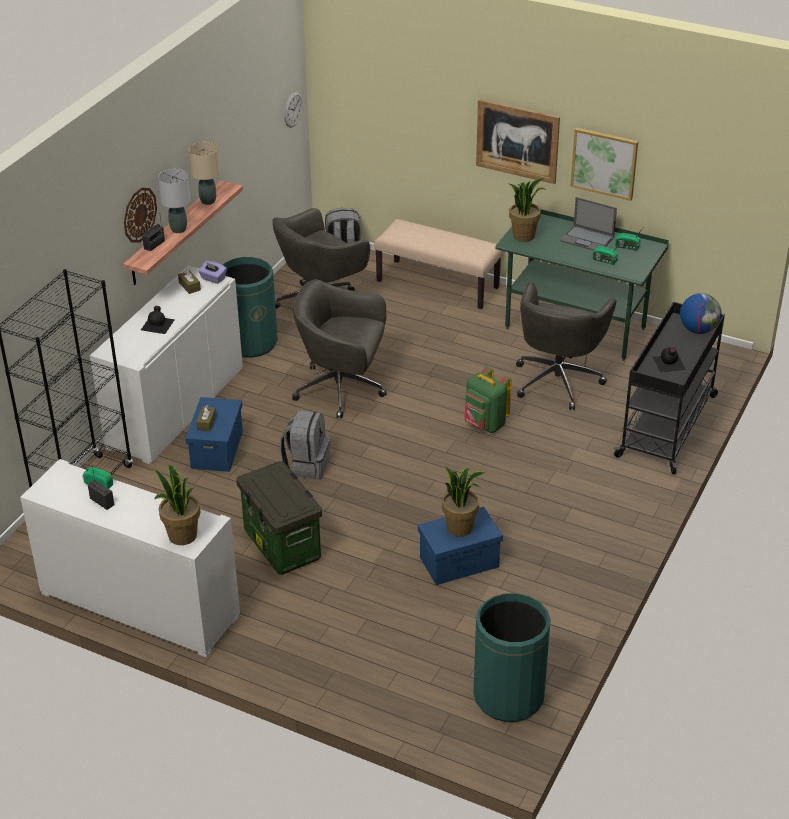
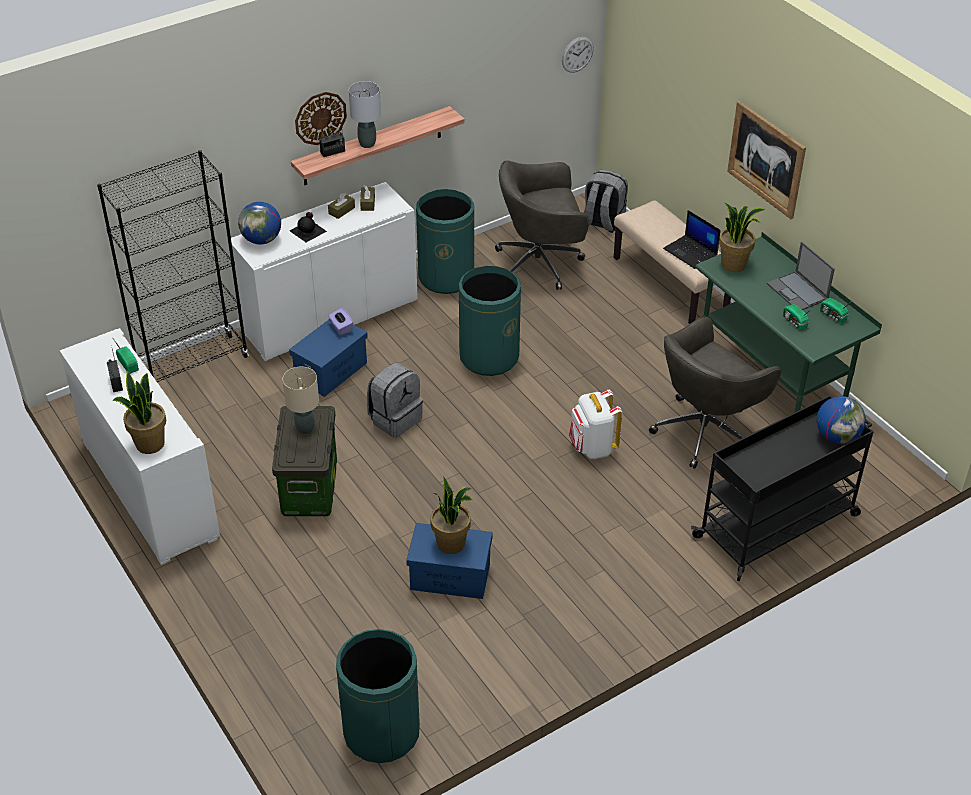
camera: 30 degrees right, 5 degrees up
(123, 345) = (262, 240): none -> globe
(206, 423) = (318, 342): brown tissue box -> brown tissue box (341, 210)
(208, 201) = (418, 124): beige table lamp -> beige table lamp (305, 428)
(213, 278) = (394, 203): purple tissue box -> purple tissue box (341, 328)
(342, 390) = (489, 357): grey office chair -> green trash can
(461, 247) = (691, 252): none -> laptop
(485, 425) = (592, 448): green backpack -> white backpack
(604, 163) = (838, 214): picture -> none
(668, 363) = (770, 461): black bottle -> none

